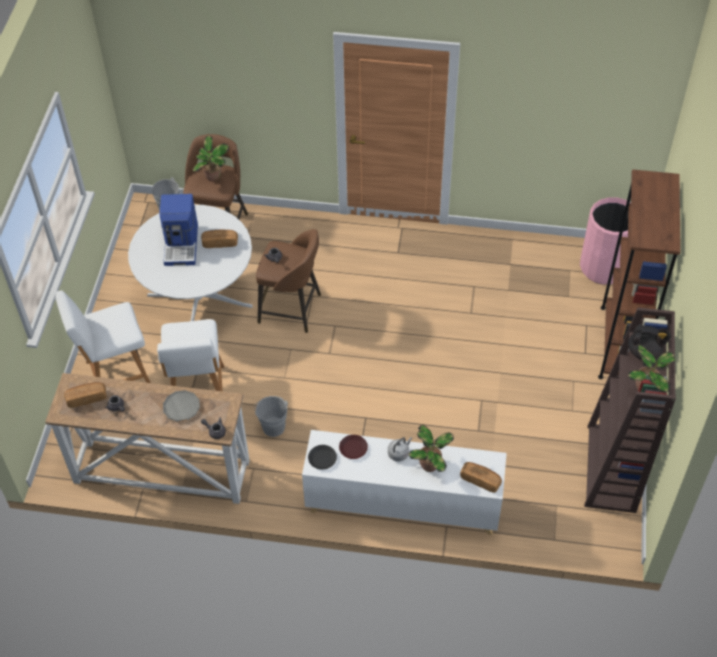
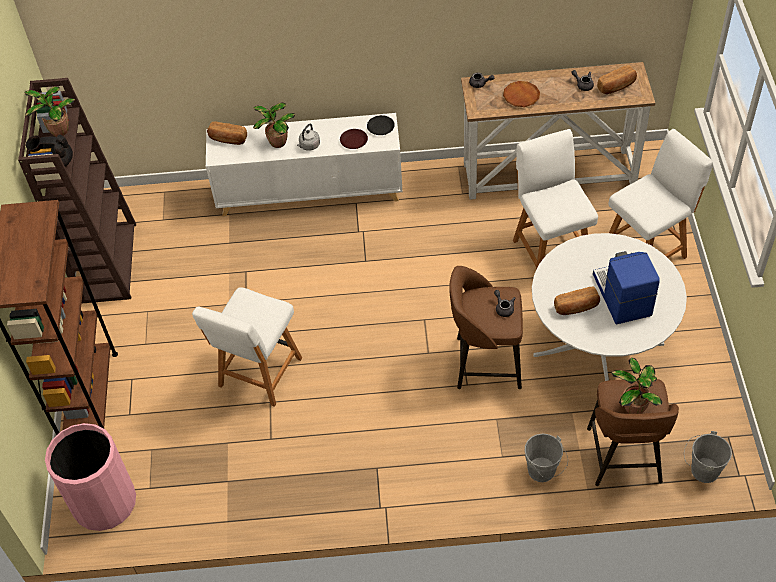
camera: 170 degrees right, 0 degrees up
(181, 407) = (521, 96): grey plate -> brown plate
(272, 425) = (459, 235): grey bucket -> grey bucket (543, 472)
(477, 335) = (258, 374): none -> white chair

